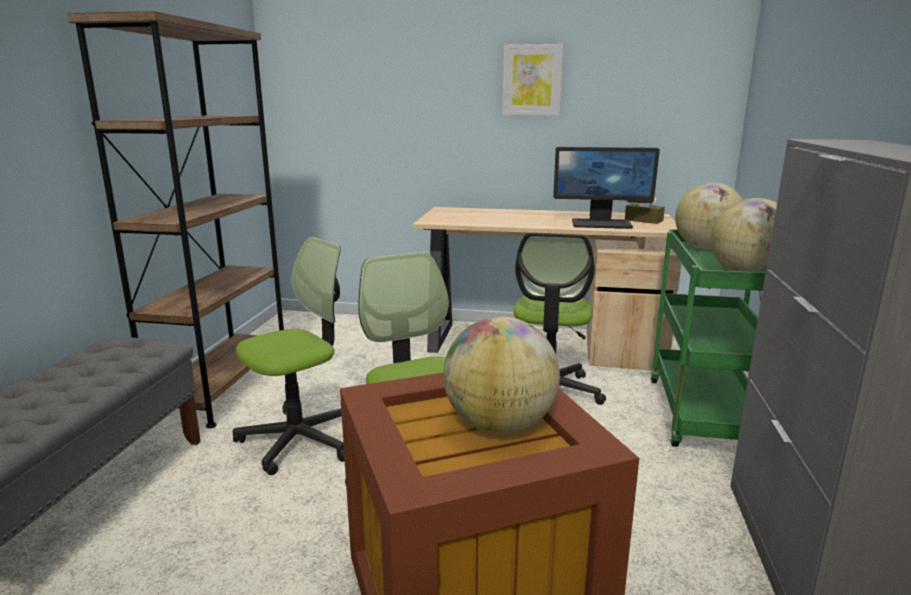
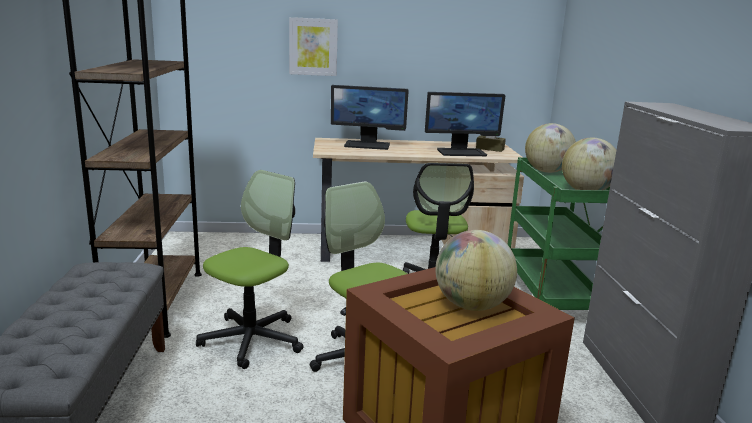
camera: 15 degrees left, 0 degrees up
(488, 215) = (367, 145): none -> monitor
(532, 80) = (399, 34): picture -> picture (313, 47)

